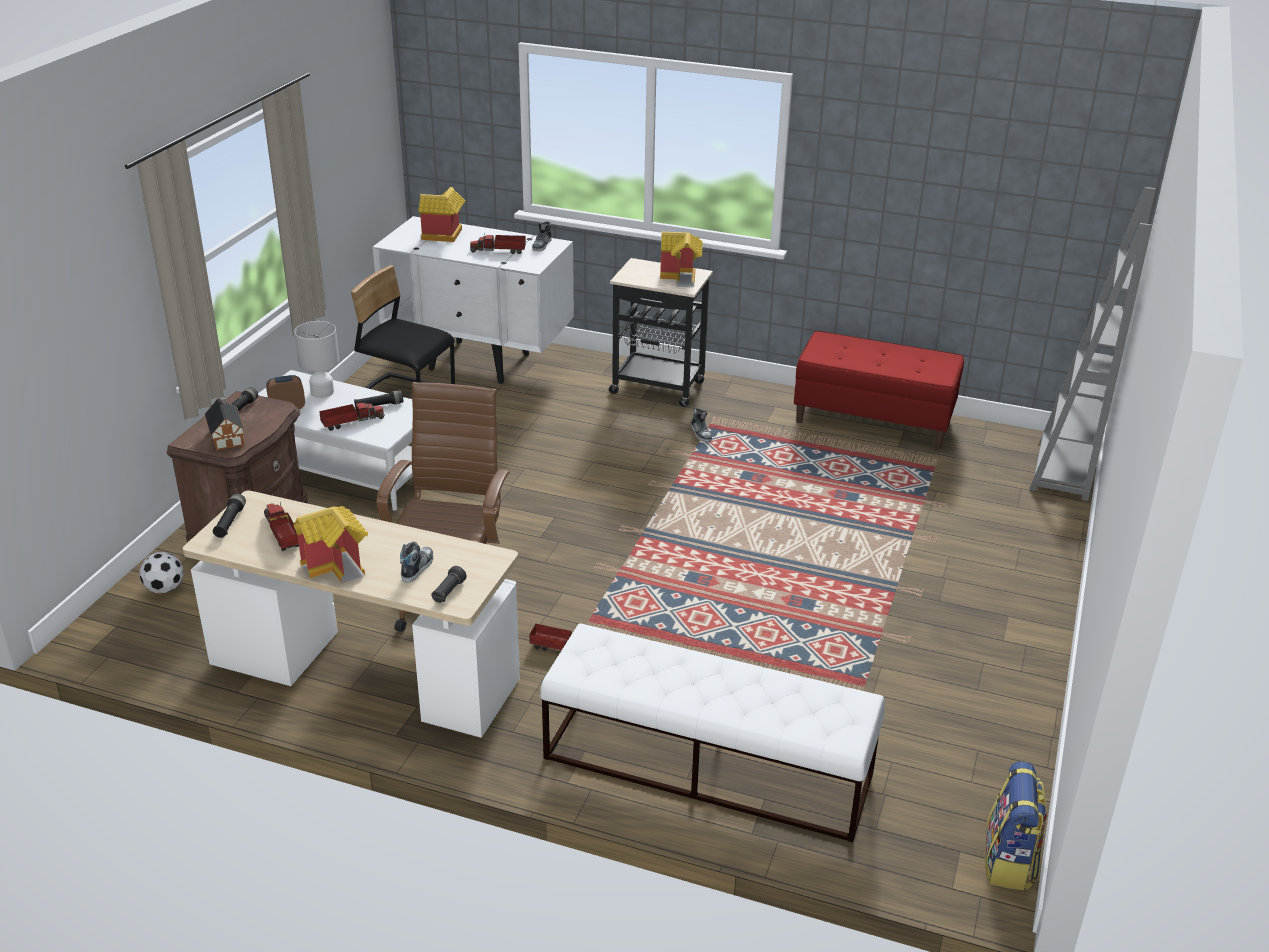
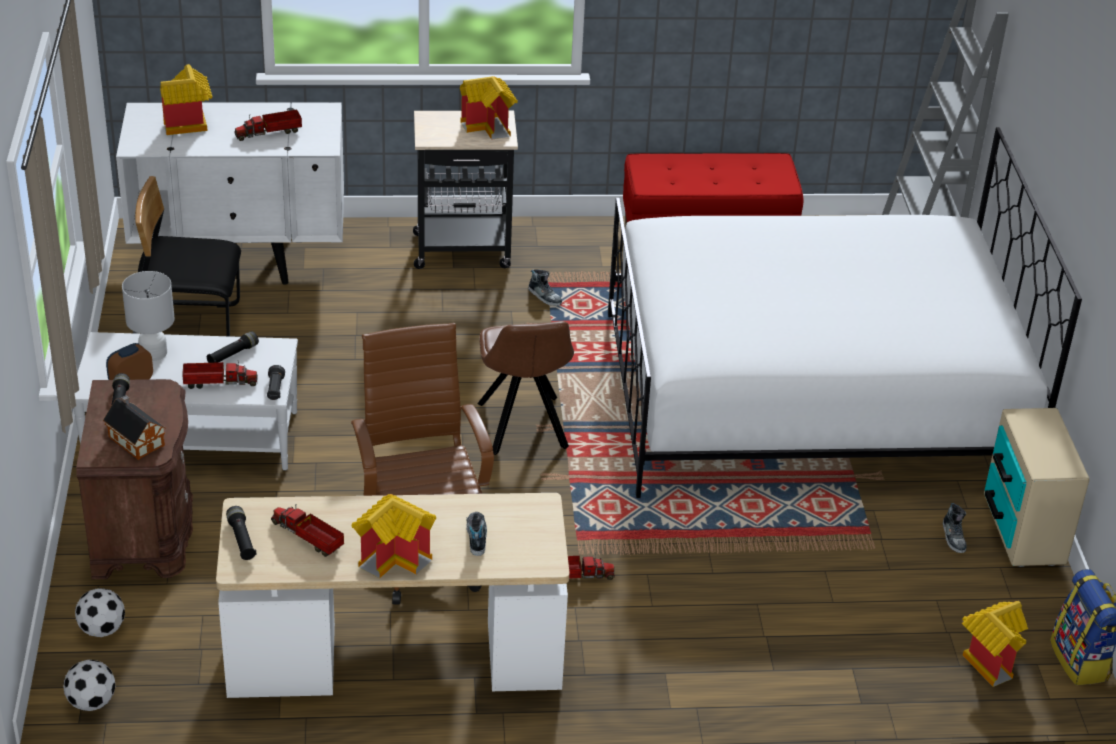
camera: 25 degrees left, 5 degrees up
(111, 639) = (91, 702): none -> football
(351, 422) = (218, 383): toy truck -> toy truck turned 45 degrees clockwise
(448, 592) = (527, 554): black flashlight -> black flashlight (275, 390)
(542, 245) = (312, 115): shoe -> shoe (953, 537)
(610, 523) = (523, 426): none -> brown chair
(706, 765) = (782, 653): white bench -> none
(884, 561) = (811, 398): none -> white bed
(909, 832) = (988, 660): none -> toy house
(1018, 727) = (1020, 535): none -> beige nightstand

